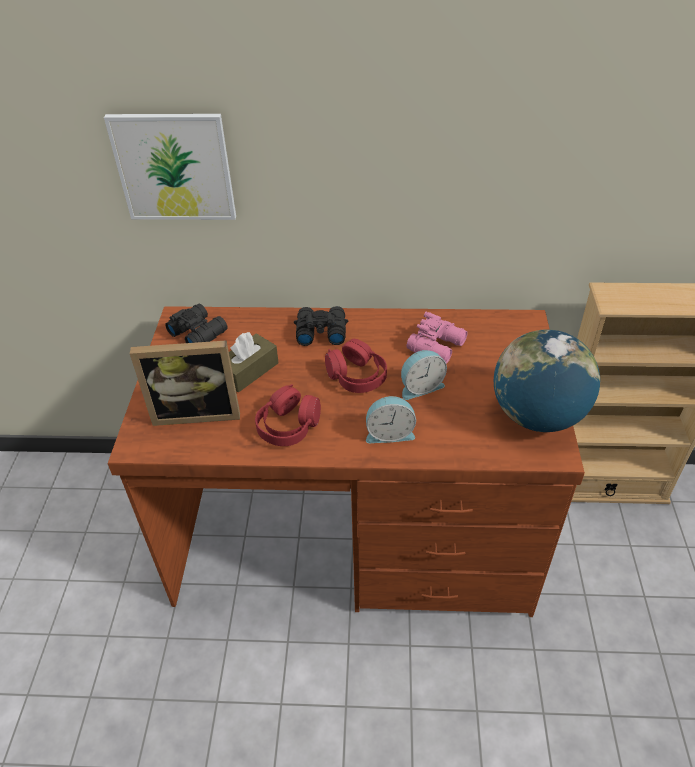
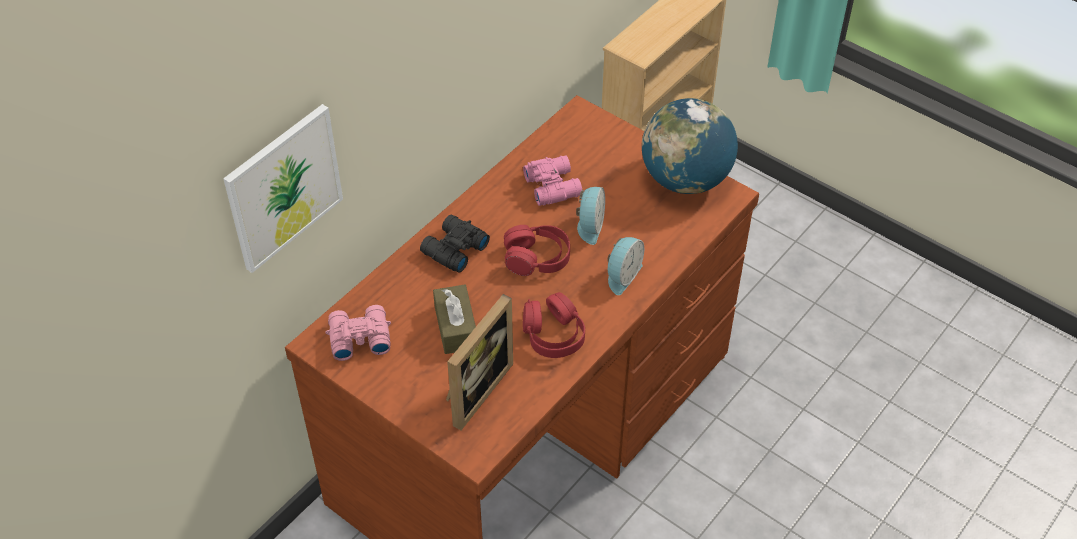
camera: 55 degrees left, 5 degrees up
(198, 332) = (358, 338): black binoculars -> pink binoculars

